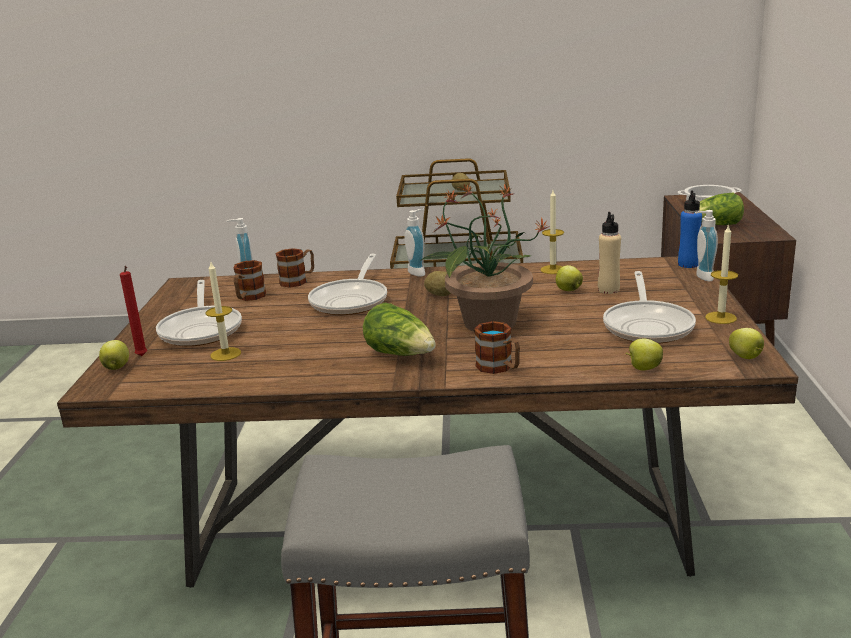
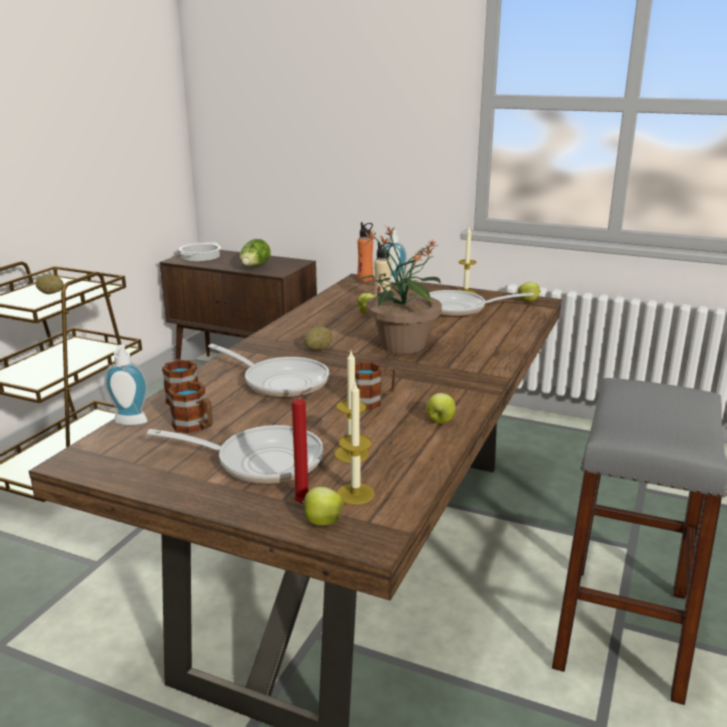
camera: 70 degrees left, 0 degrees up
(401, 354) = (433, 381): lettuce -> none
(419, 272) = (247, 347): soap dispenser -> none
(499, 368) = (490, 356): mug -> mug (372, 401)
(553, 269) = (317, 309): candle -> candle (355, 494)
(643, 368) = (524, 323): apple -> apple (440, 421)
(647, 325) = (458, 309): frying pan -> frying pan turned 150 degrees clockwise
(688, 264) = (365, 279): blue bottle -> orange bottle

